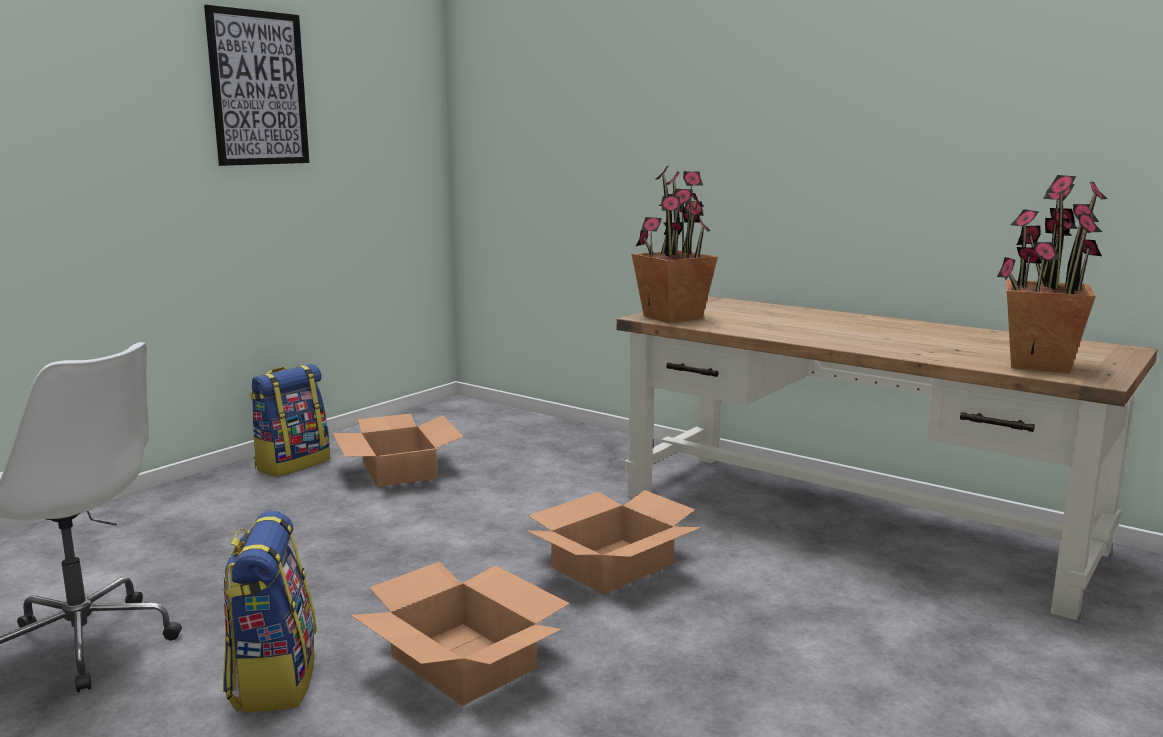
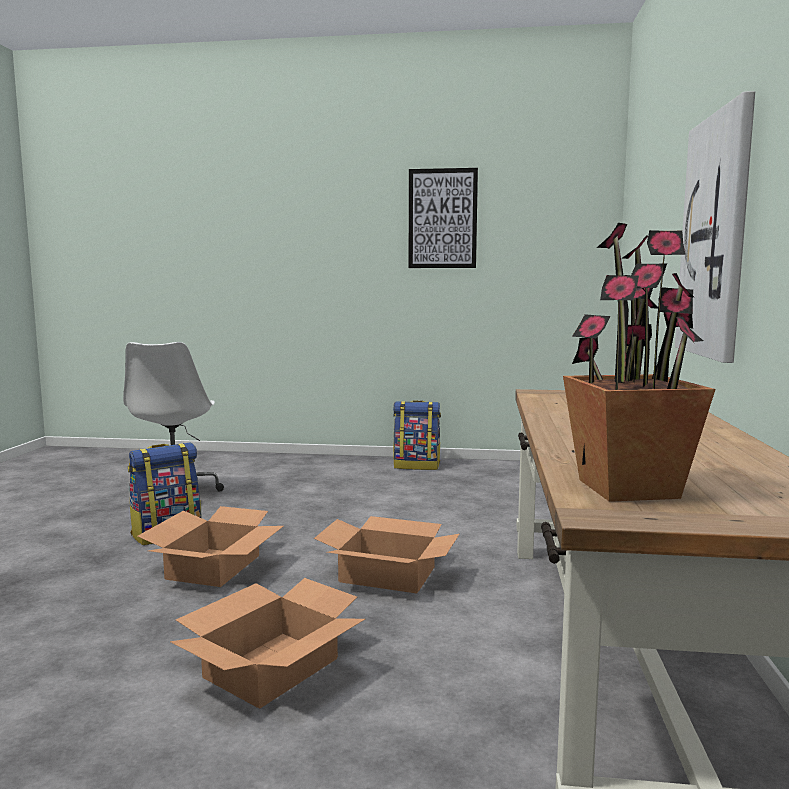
camera: 60 degrees right, 5 degrees down
(398, 470) = (449, 486): cardboard box -> cardboard box (271, 668)
(673, 317) = (552, 395): potted plant -> none
(769, 149) = (716, 237): none -> picture

